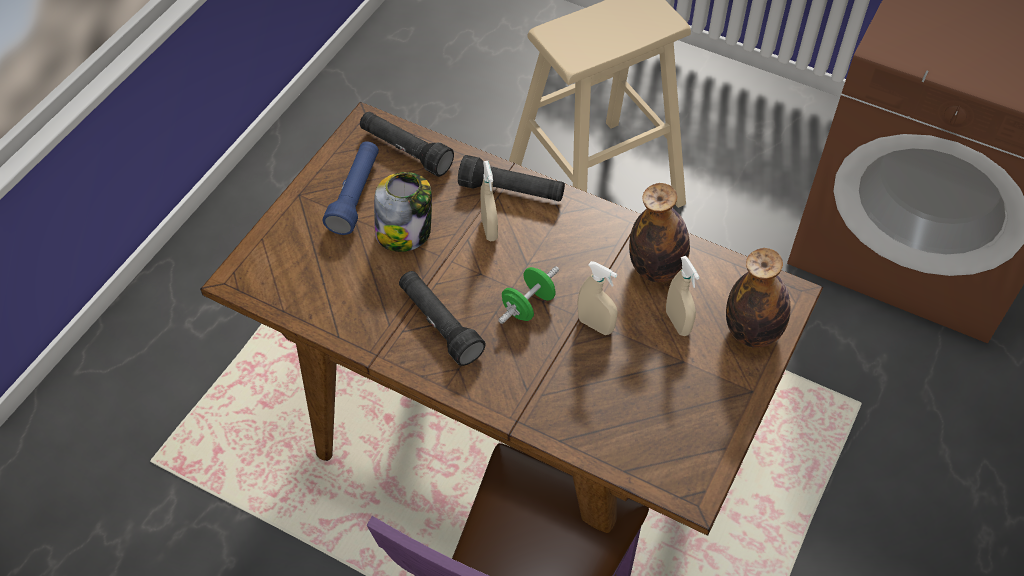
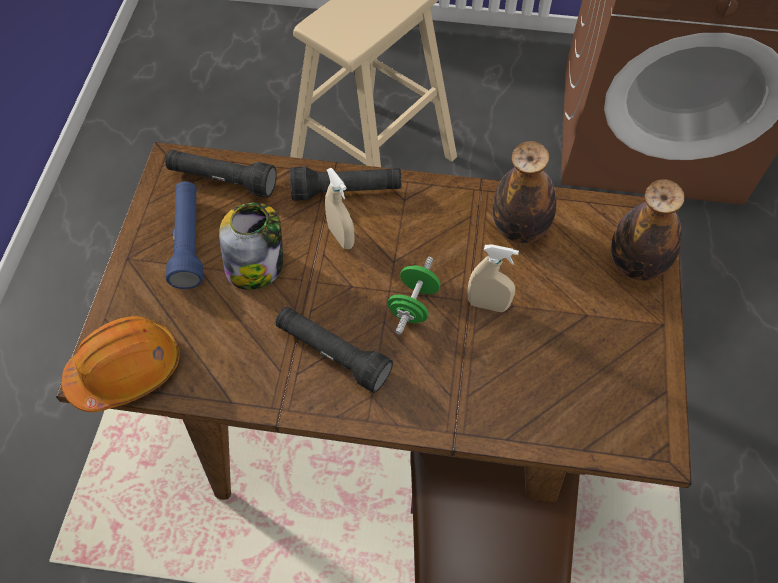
camera: 20 degrees left, 5 degrees up
(264, 285) = (126, 370): none -> orange hard hat
(677, 323) = (564, 277): beige spray bottle -> none

